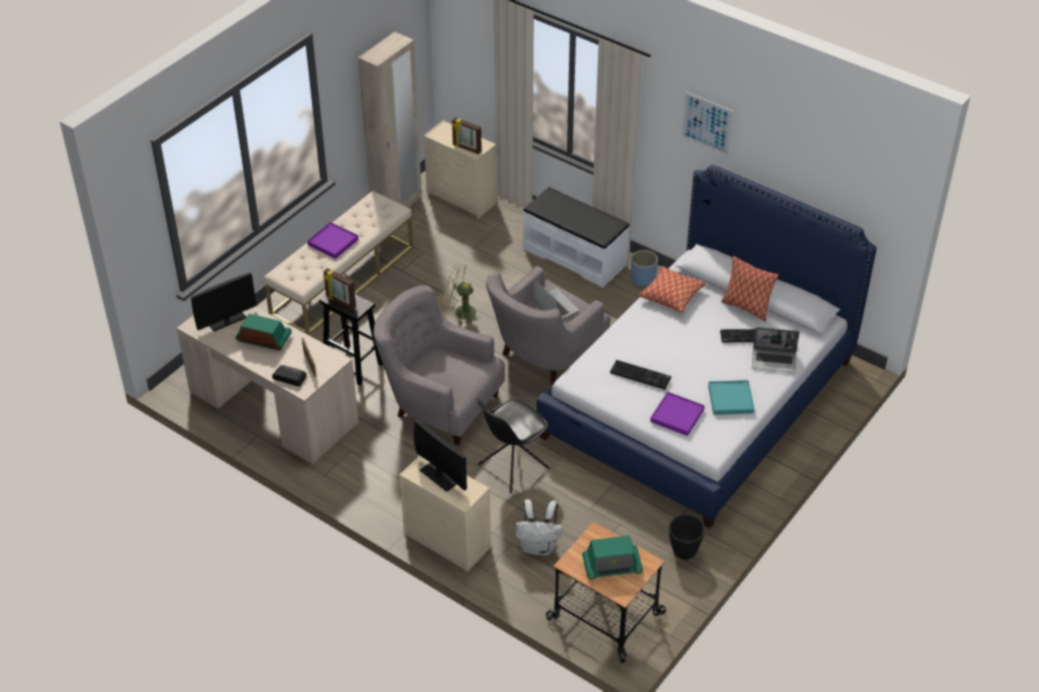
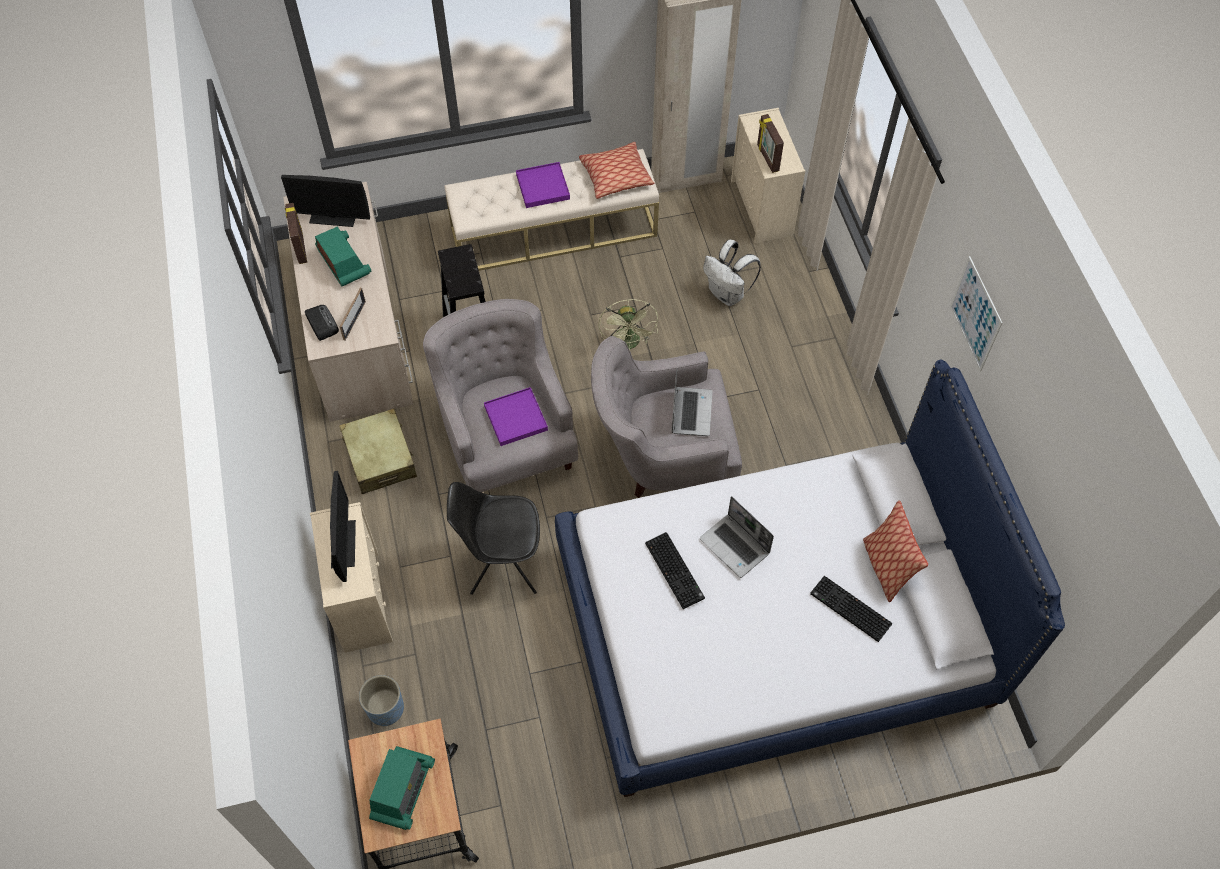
camera: 40 degrees right, 15 degrees up
(340, 302) = (453, 267): picture frame -> picture frame (300, 247)
(370, 462) = (380, 458): none -> beige suitcase
(460, 312) = (628, 344): green fan -> green fan turned 150 degrees counterclockwise
(539, 547) = (436, 678): white backpack -> white backpack (728, 294)
(575, 256) = (812, 354): white bench -> none
(612, 566) = (402, 790): radio -> radio turned 105 degrees counterclockwise
(643, 279) = (858, 432): blue planter -> blue planter (385, 708)
(671, 295) = (815, 490): pillow -> pillow (616, 176)
(677, 415) = (664, 652): purple tray -> purple tray (516, 418)
(684, 552) = (570, 804): black planter -> none
(730, 399) = (745, 676): turquoise tray -> none
(774, 360) = (847, 663): laptop -> laptop (735, 546)

